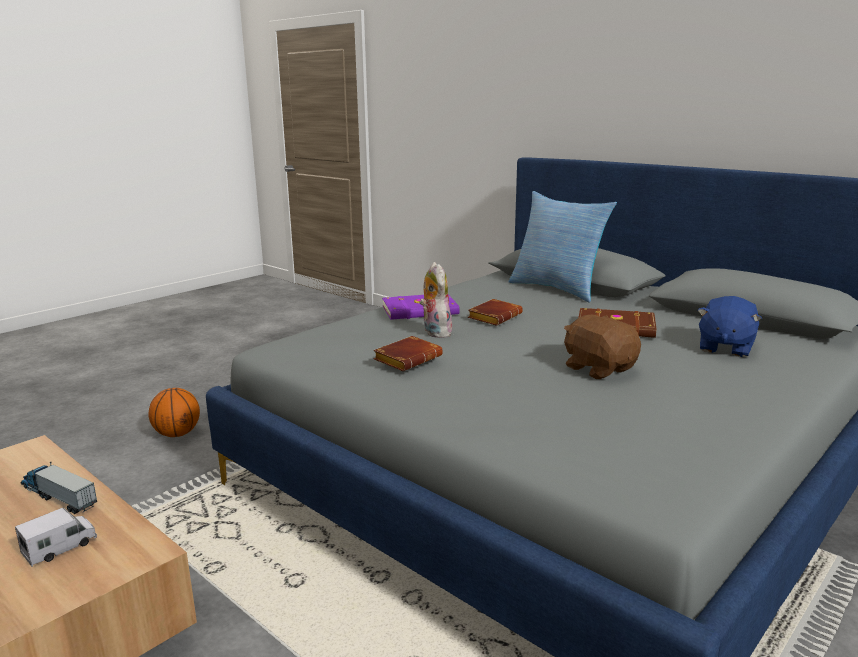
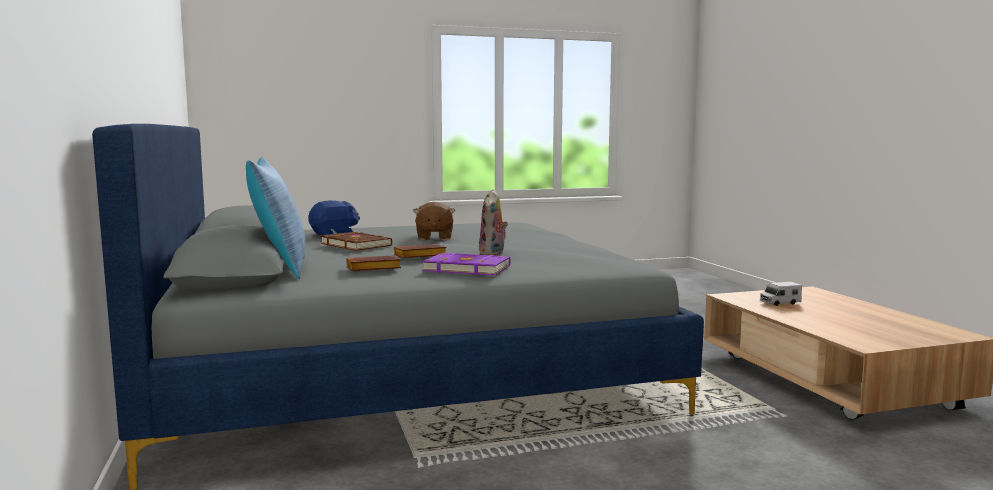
camera: 150 degrees left, 10 degrees down
(58, 497) = (803, 318): toy truck -> none
(177, 434) = (760, 481): basketball -> none
(408, 358) = (543, 245): brown book -> brown book (372, 269)

